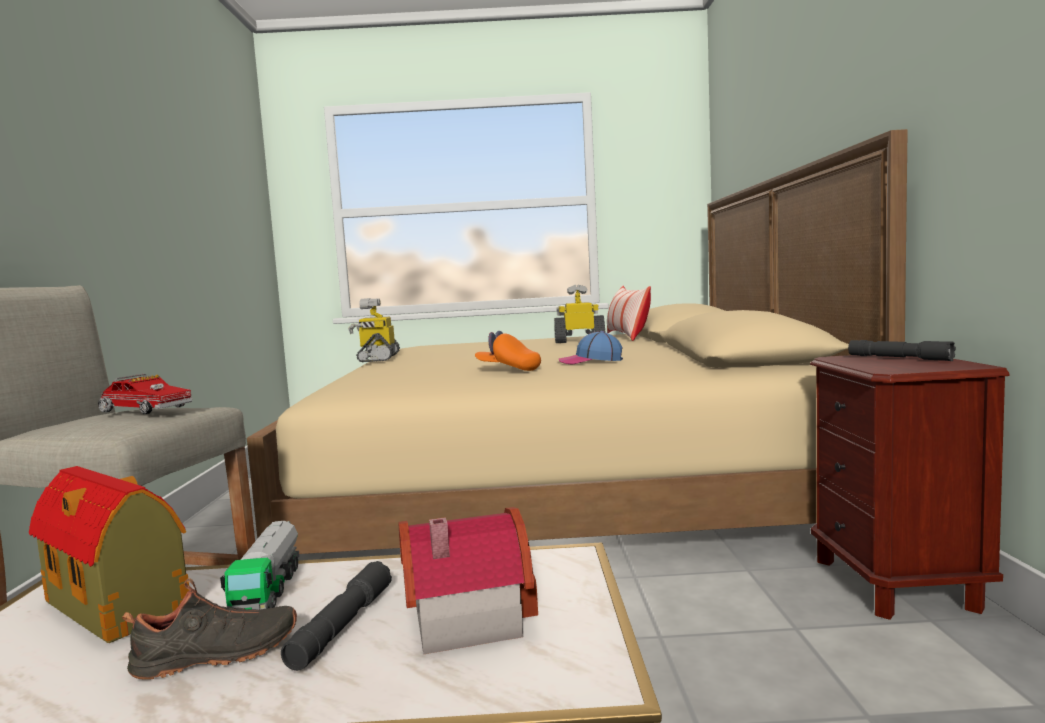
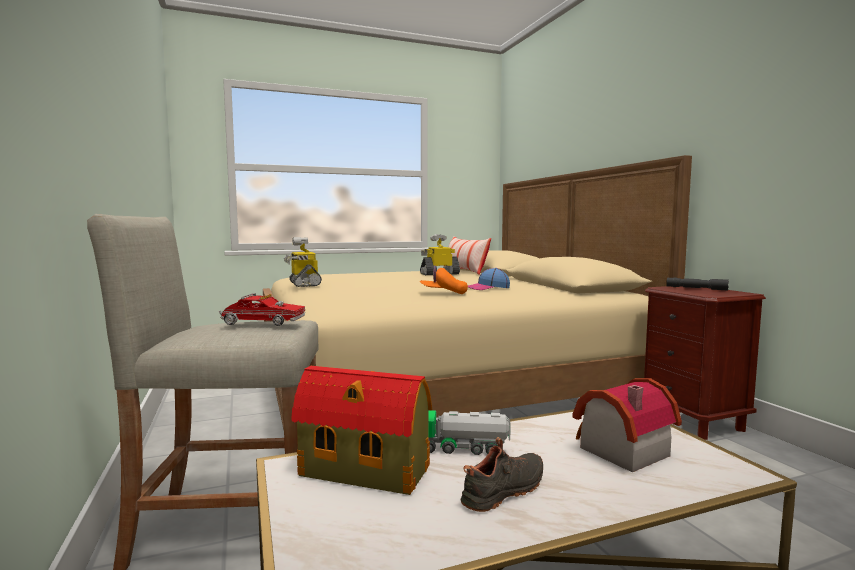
camera: 20 degrees left, 0 degrees up
(268, 589) = (461, 448): toy truck -> toy truck turned 120 degrees clockwise
(342, 626) = (554, 464): grey flashlight -> none

